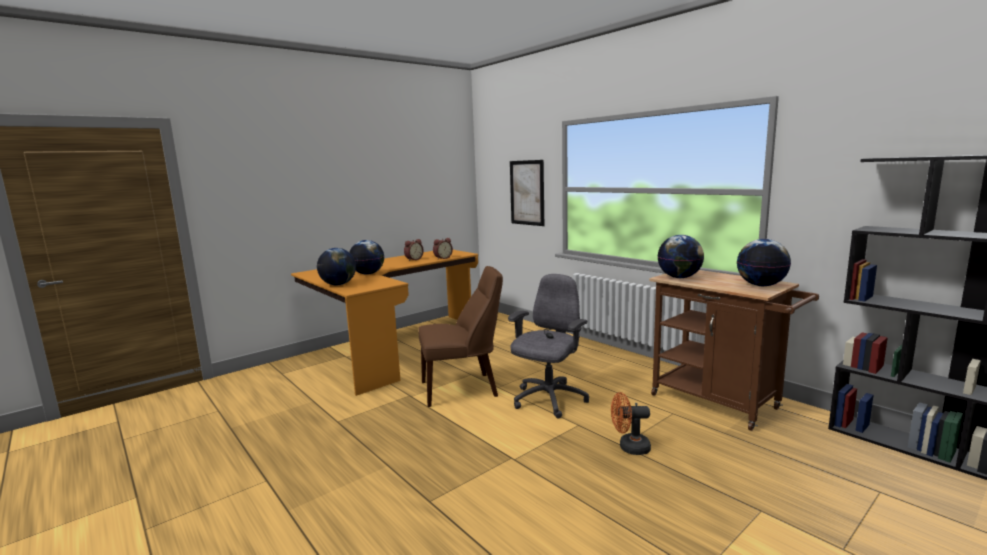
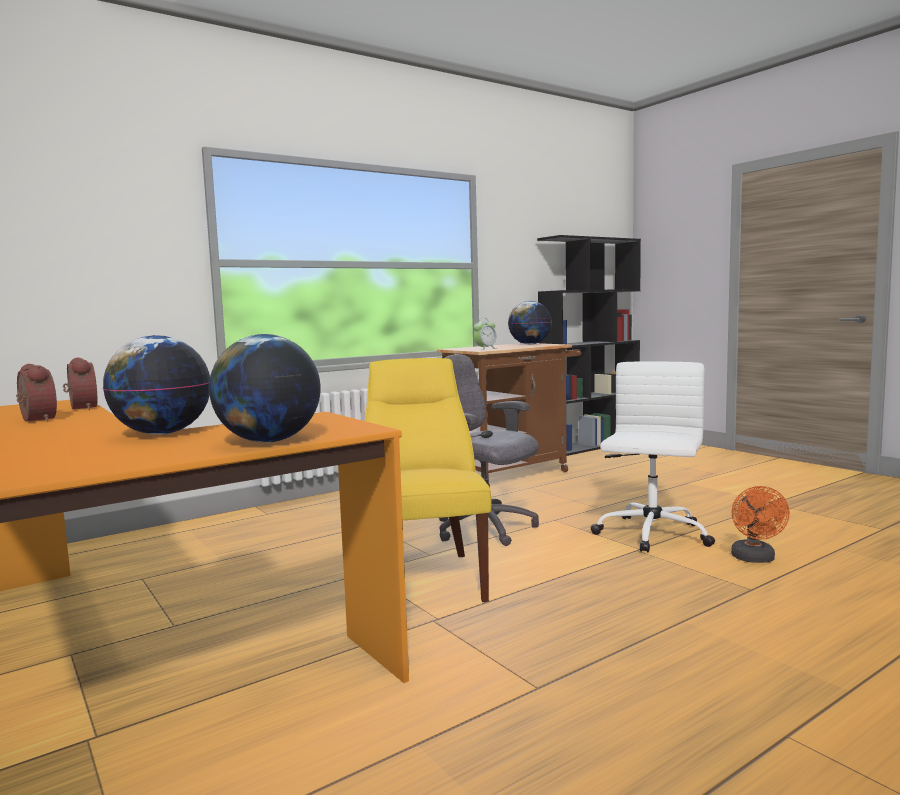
camera: 85 degrees left, 5 degrees down
(463, 389) = (424, 577): brown chair -> yellow chair
(527, 192) = (115, 270): picture -> none
(549, 467) = (651, 535): none -> white office chair
(629, 447) = (602, 505): orange fan -> orange fan (755, 559)
(679, 277) = (485, 349): globe -> alarm clock

